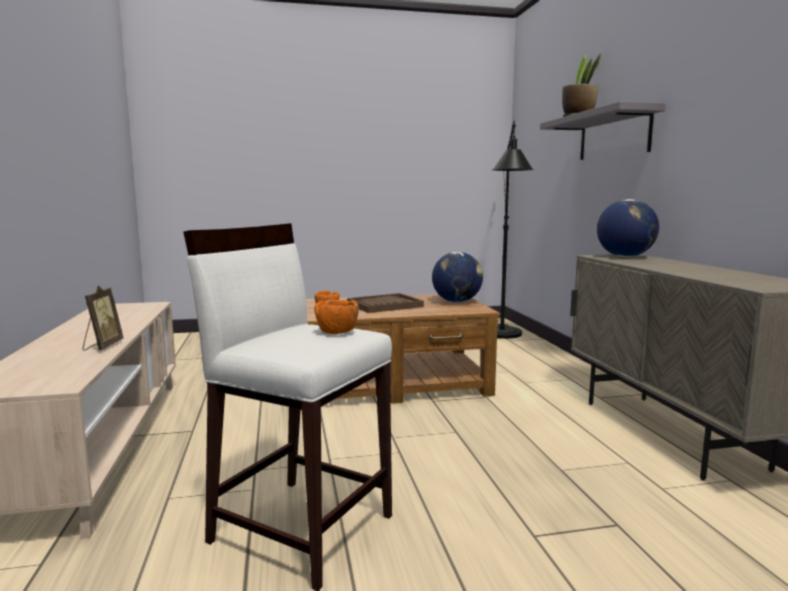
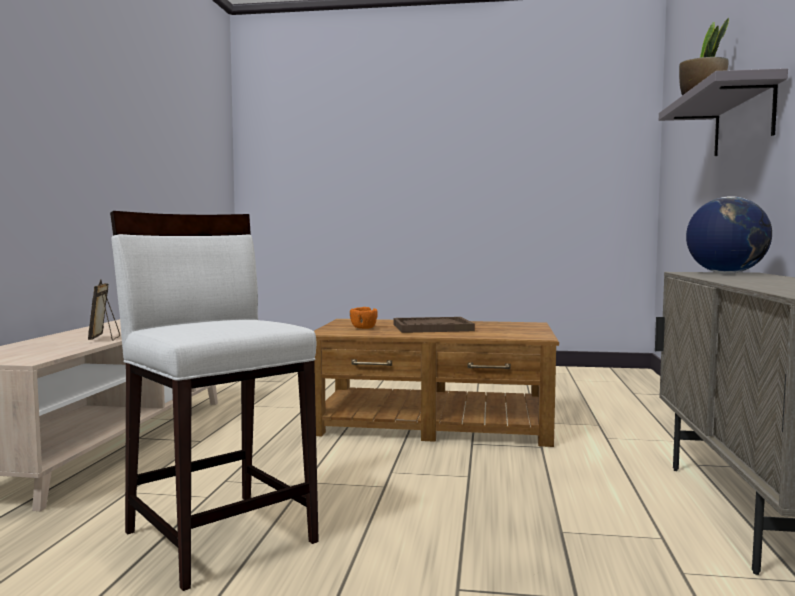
camera: 20 degrees right, 5 degrees down
(102, 346) = (105, 339): picture frame -> picture frame turned 150 degrees clockwise
(337, 332) = (255, 322): orange bowl -> none
(457, 302) = (522, 329): globe -> none
(502, 336) = (628, 388): black floor lamp -> none

